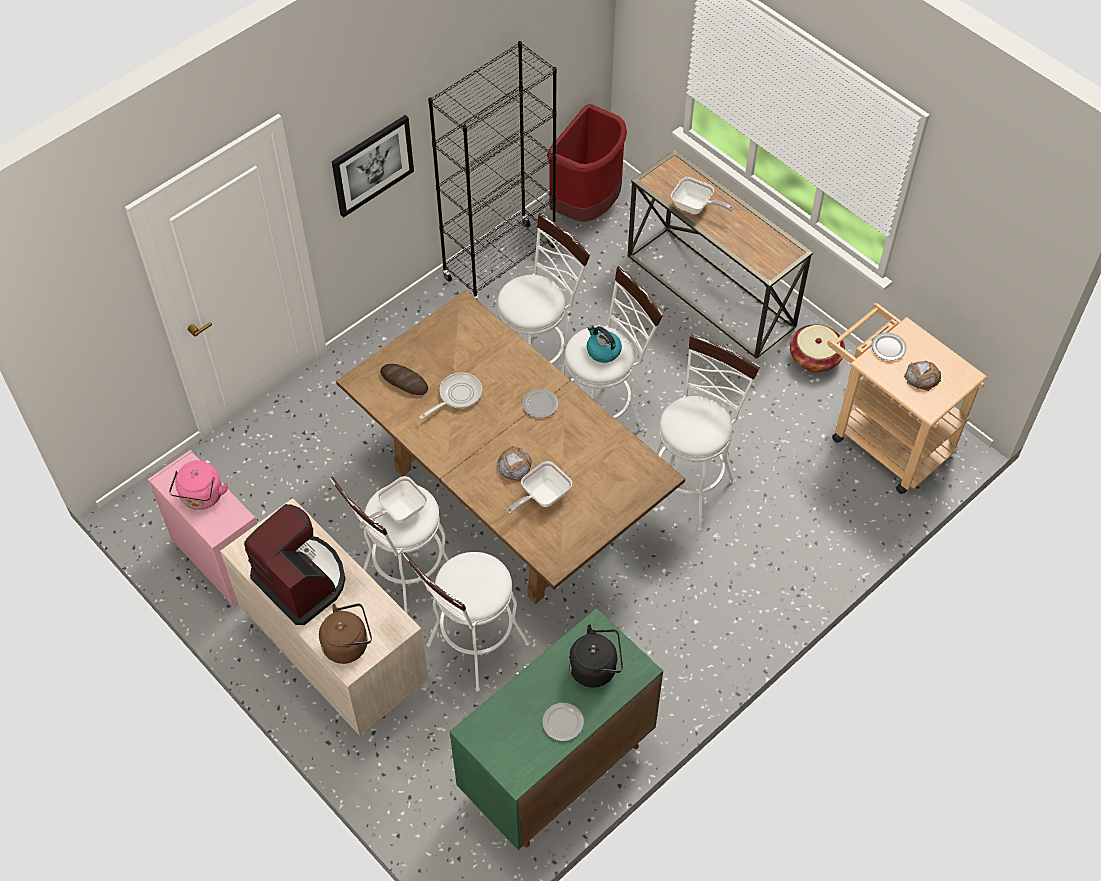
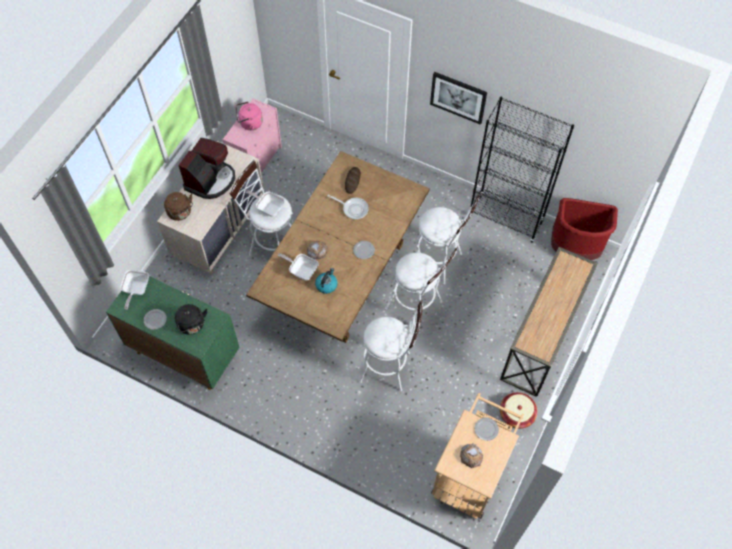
camera: 70 degrees right, 5 degrees up
(472, 650) = (241, 291): white stool -> none
(603, 351) = (417, 271): kettle -> kettle (326, 285)
(695, 207) = (554, 288): frying pan -> frying pan (136, 290)

